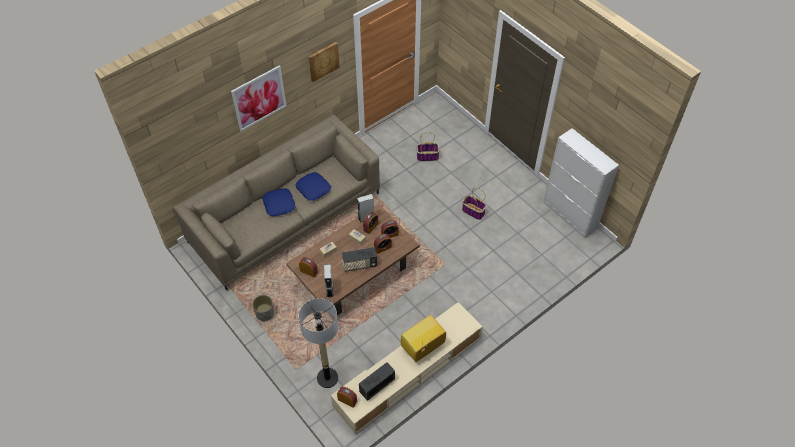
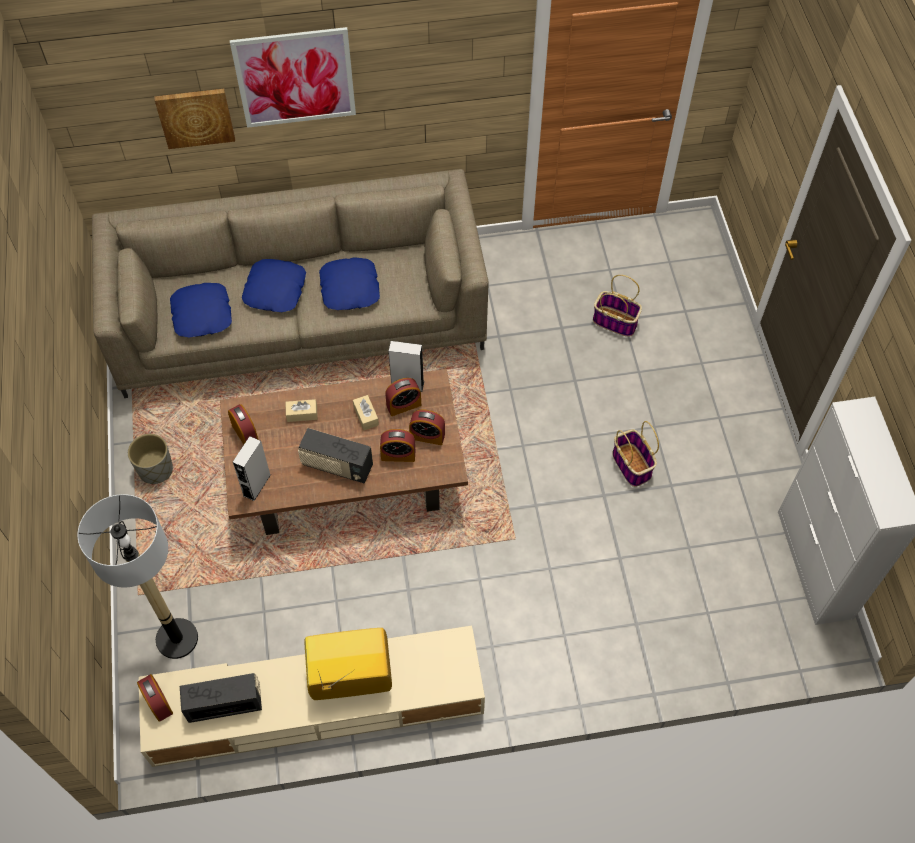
camera: 30 degrees right, 5 degrees up
(253, 230) = (202, 314): none -> blue pillow
(323, 61) = (453, 55): picture -> picture (195, 117)

